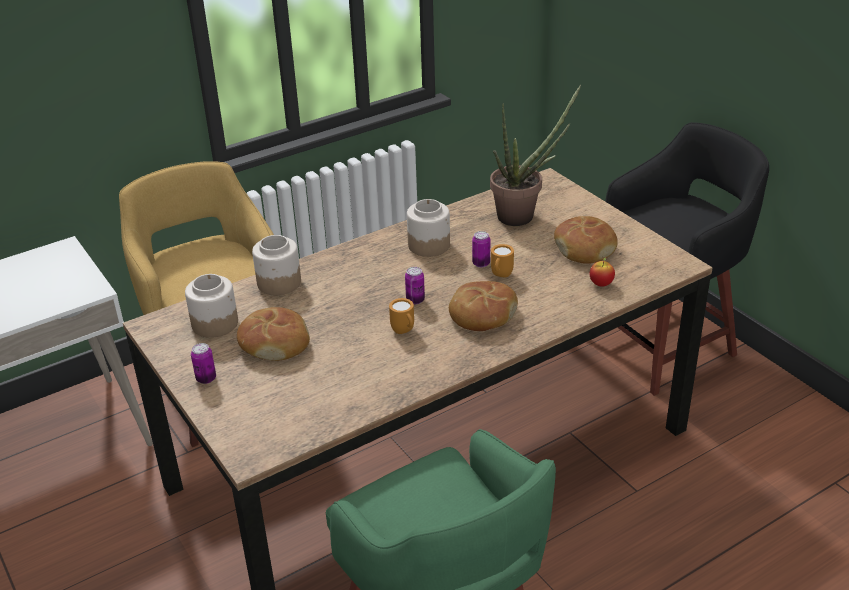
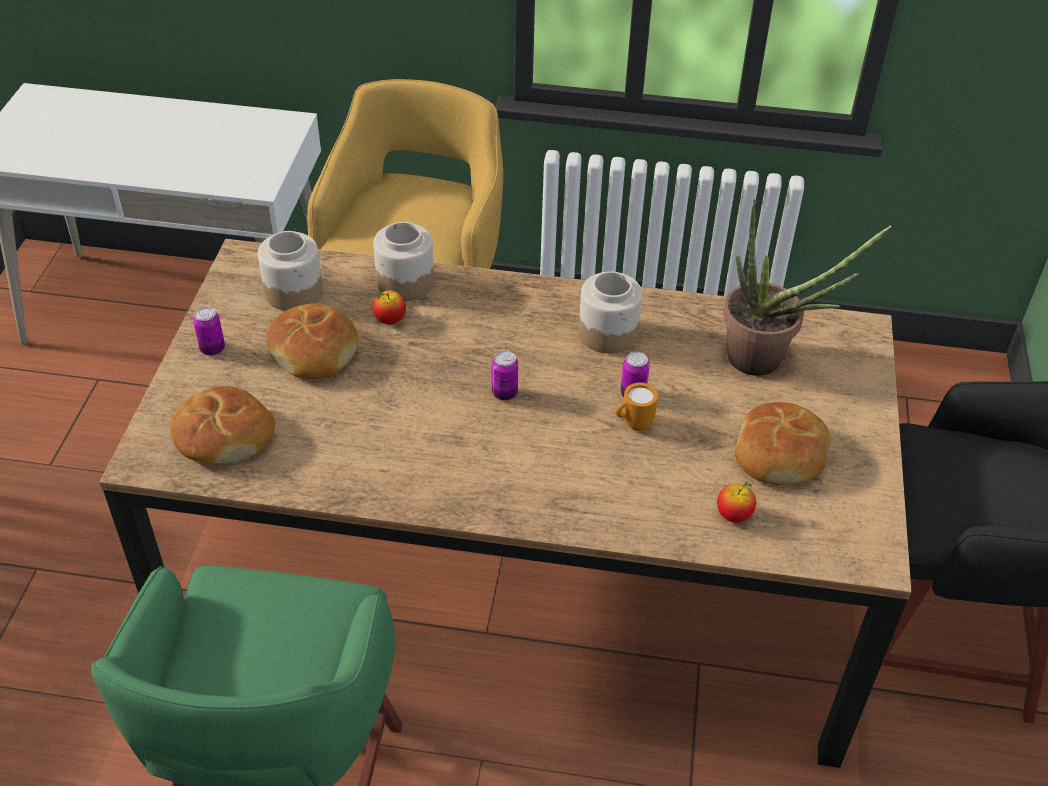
camera: 40 degrees right, 10 degrees up
(298, 304) = (390, 320): none -> apple
(404, 332) = (444, 424): orange mug -> none
(482, 315) = (547, 460): bread -> bread (223, 436)

